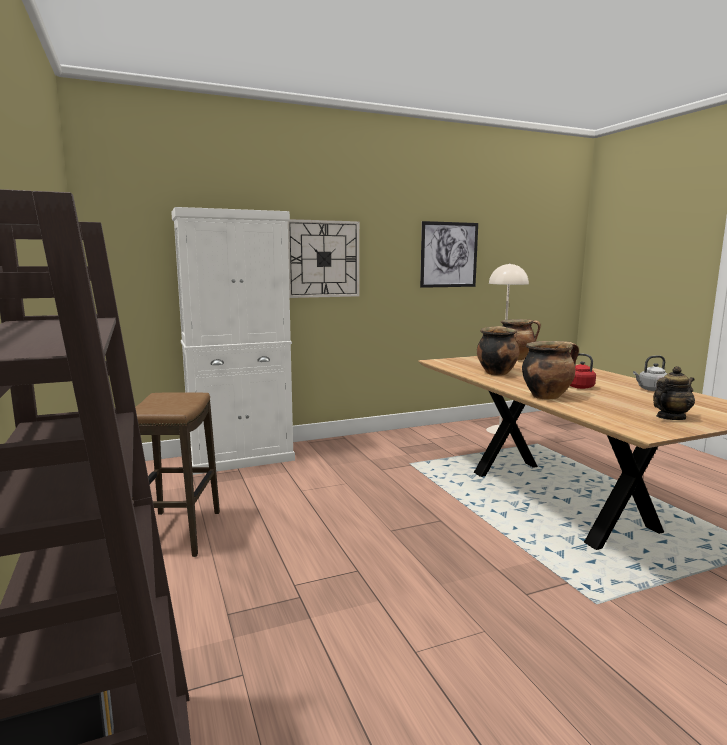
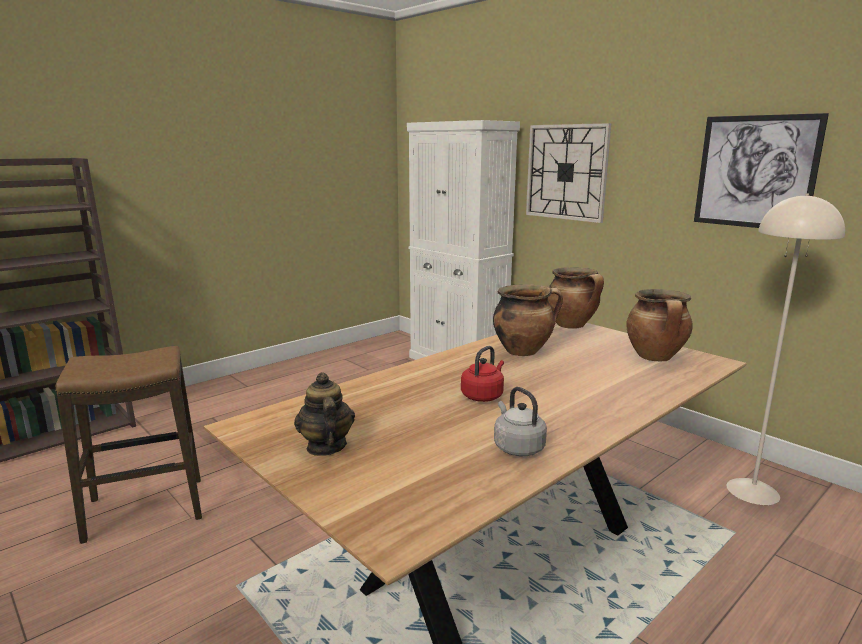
camera: 70 degrees right, 5 degrees up
(176, 533) = (310, 378): stool -> stool (146, 509)
(547, 396) = (403, 378): cooking pot -> cooking pot (572, 325)
(670, 417) = (326, 447): teapot -> teapot turned 150 degrees counterclockwise

